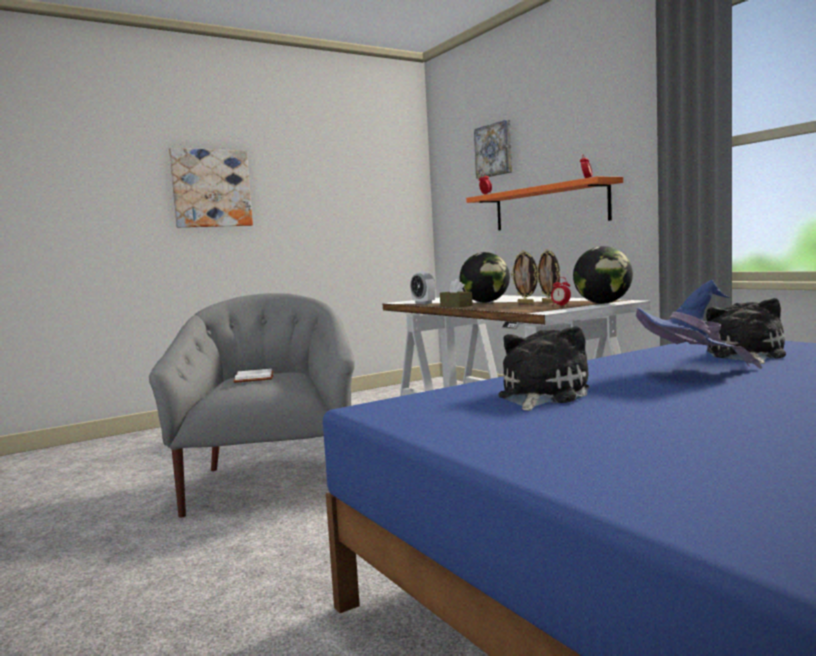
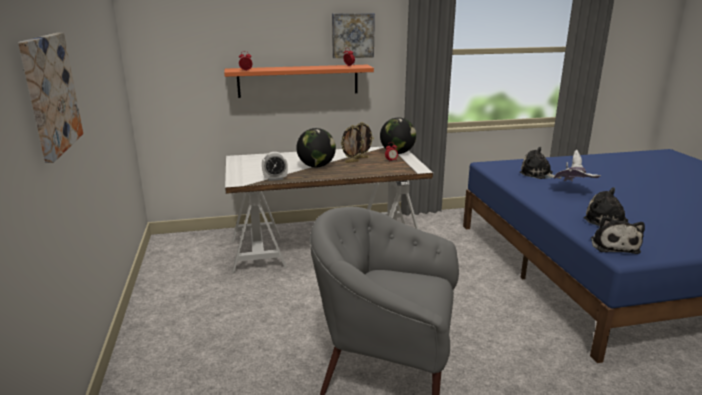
camera: 70 degrees left, 15 degrees up
(255, 378) = (401, 288): white book -> none
(419, 403) = (613, 245): none -> plush toy
(456, 306) = (324, 176): brown tissue box -> none
(494, 150) = (231, 26): picture -> picture (352, 35)
(692, 372) = (572, 190): blue hat -> white hat

